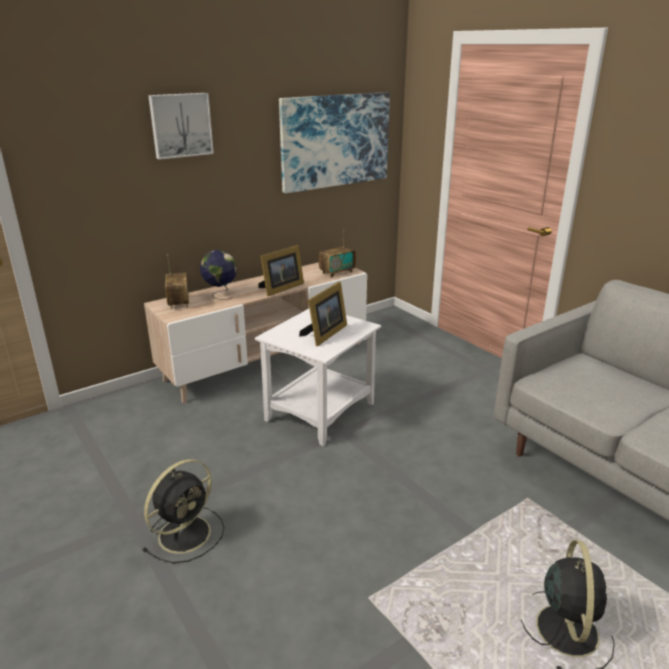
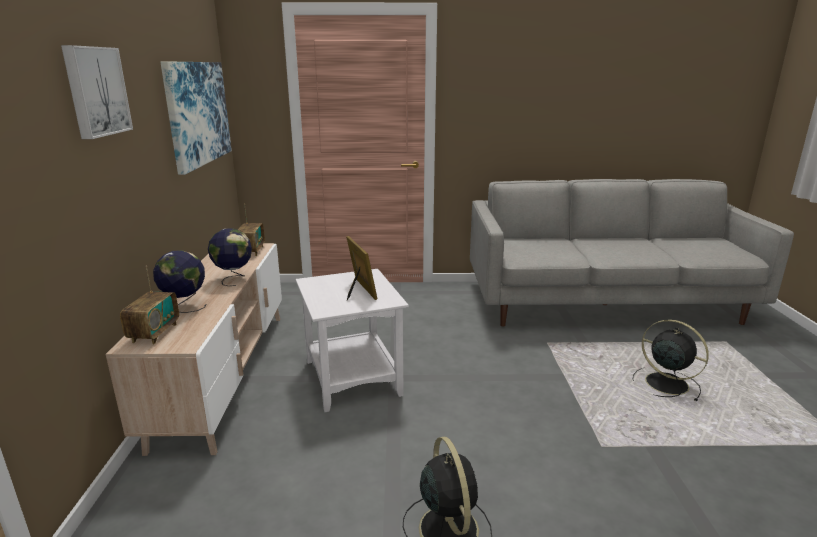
camera: 55 degrees left, 5 degrees down
(178, 302) = (154, 333): radio -> radio turned 75 degrees clockwise
(280, 288) = (234, 279): picture frame -> globe

